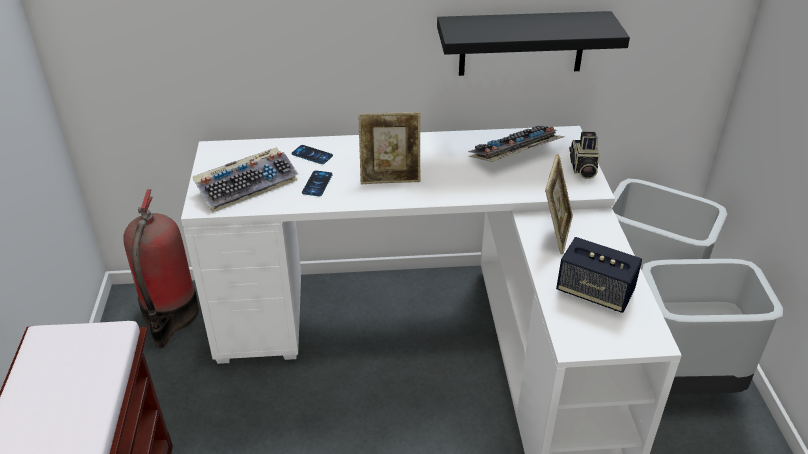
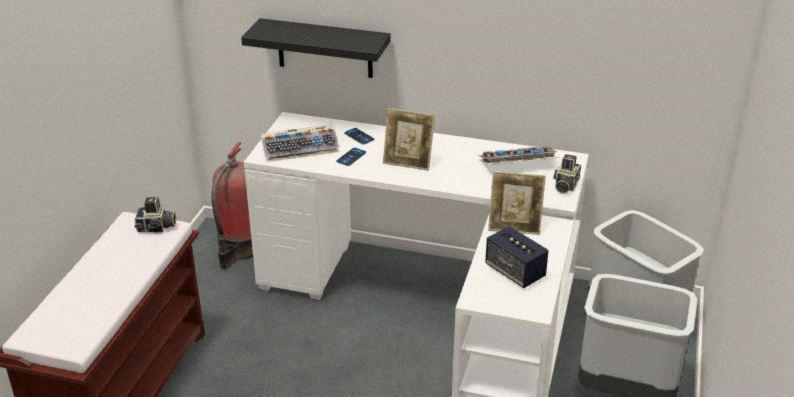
camera: 20 degrees right, 5 degrees down
(90, 340) = (156, 228): none -> camera
(522, 43) = (539, 76): black shelf -> black shelf (325, 48)
(555, 232) = (514, 227): picture frame -> picture frame turned 60 degrees clockwise

